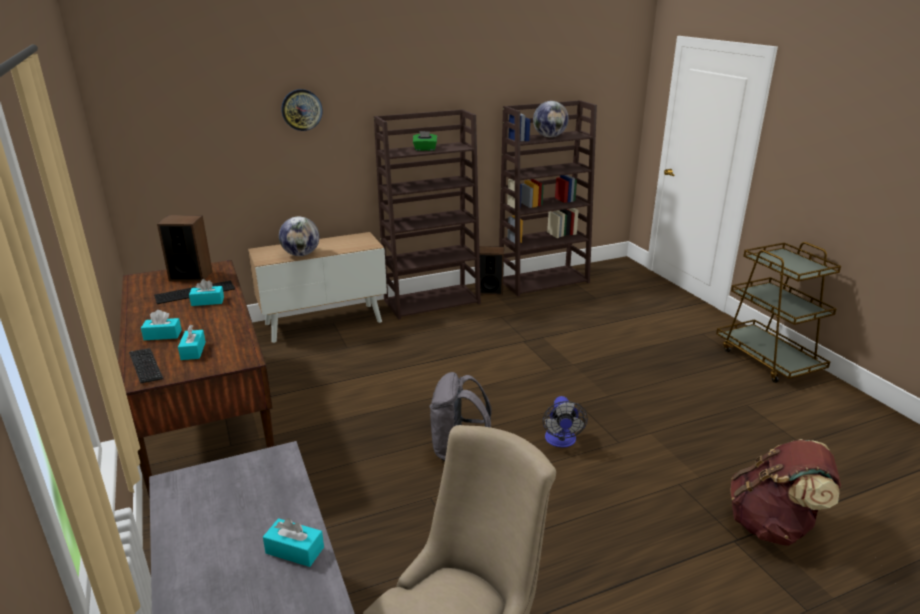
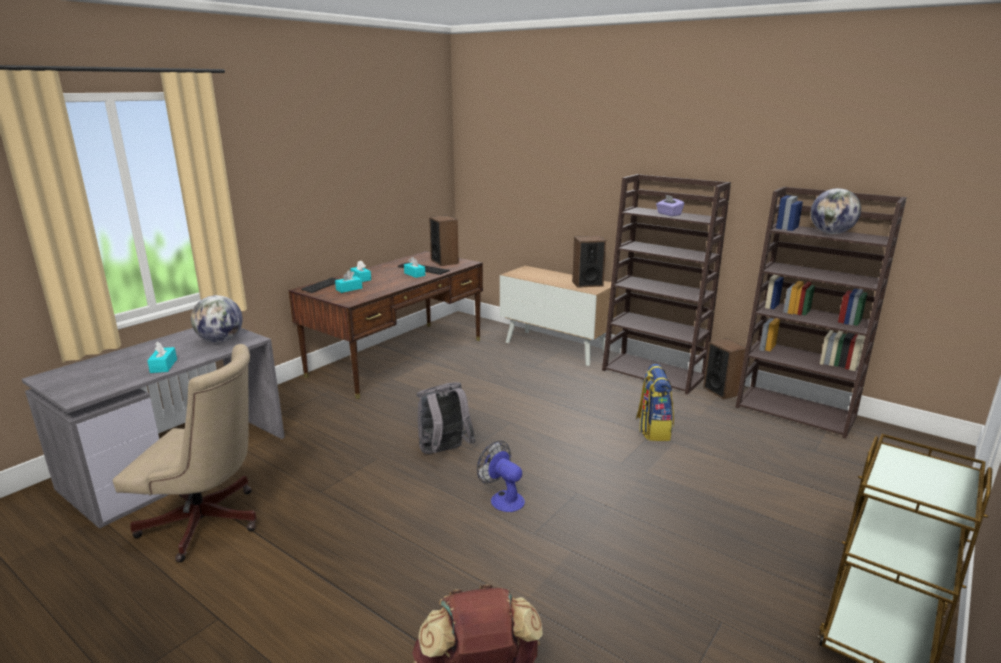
camera: 60 degrees right, 5 degrees down
(301, 110) = (580, 159): wall clock -> none
(301, 254) = (539, 278): globe -> globe (220, 340)
(351, 241) = (587, 283): none -> speaker
(425, 149) = (668, 214): green tissue box -> purple tissue box
(518, 338) = (653, 430): none -> backpack
(561, 441) = (502, 498): fan -> fan turned 75 degrees clockwise

